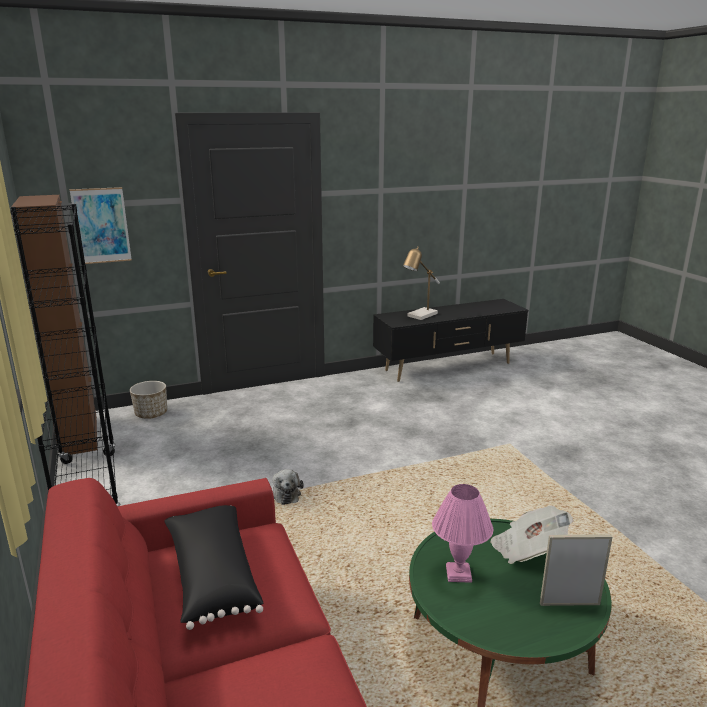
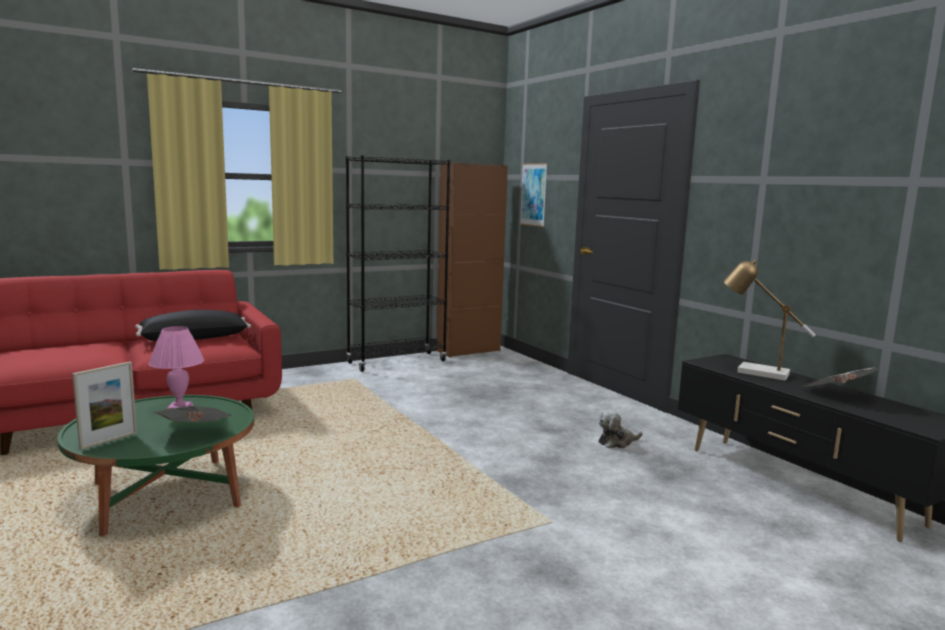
camera: 80 degrees right, 10 degrees down
(151, 414) = (516, 363): planter -> none
(285, 494) = (397, 412): plush toy -> plush toy (617, 442)
(463, 309) = (837, 394): none -> newspaper
(569, 604) = (109, 441): picture frame -> picture frame turned 45 degrees clockwise

